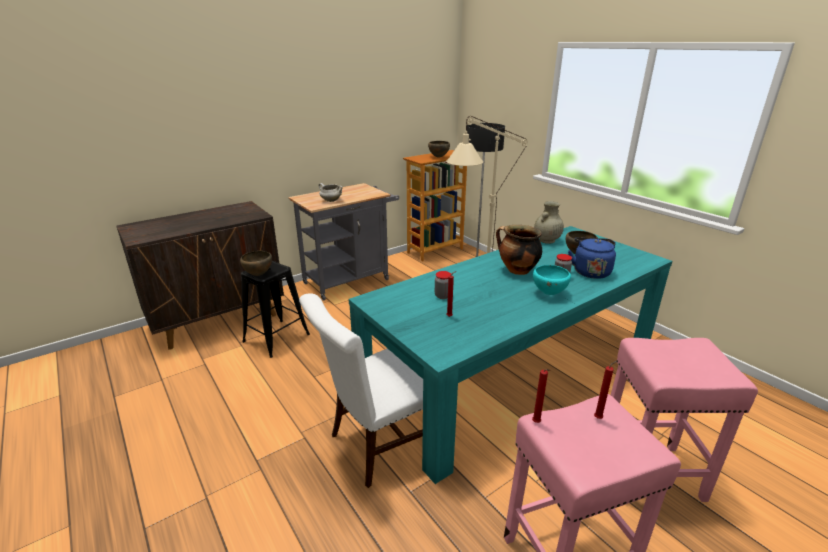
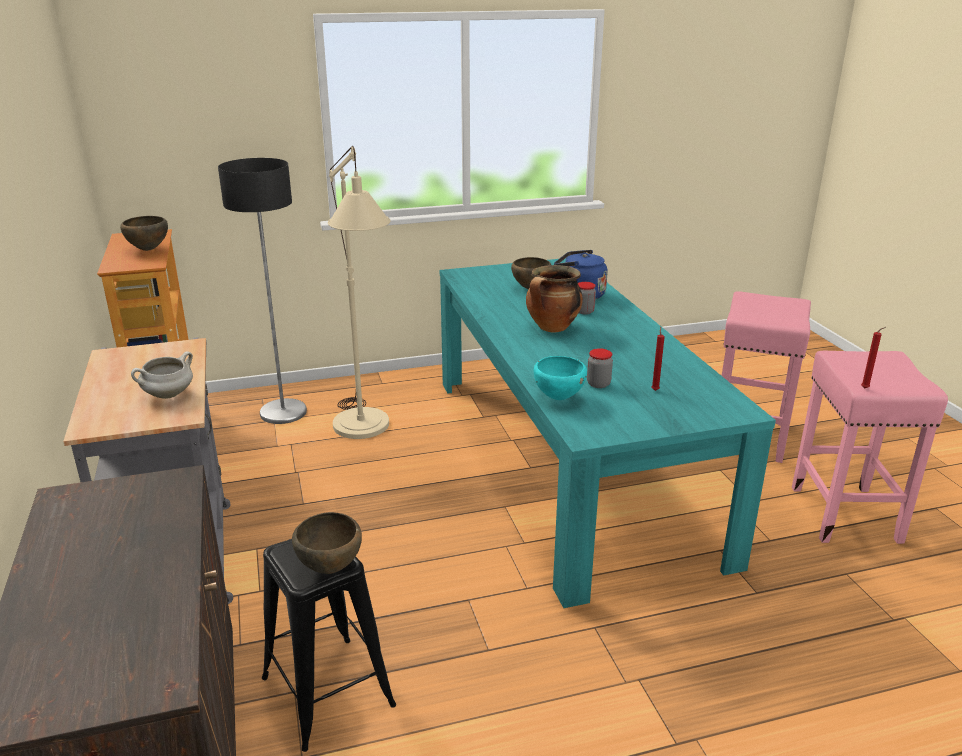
camera: 70 degrees left, 0 degrees up
(377, 445) = (673, 605): white chair -> none
(546, 240) = (475, 292): beige vase -> none
(549, 293) = (621, 326): turquoise bowl -> turquoise bowl (558, 398)
(599, 418) = (855, 363): red candle -> none

